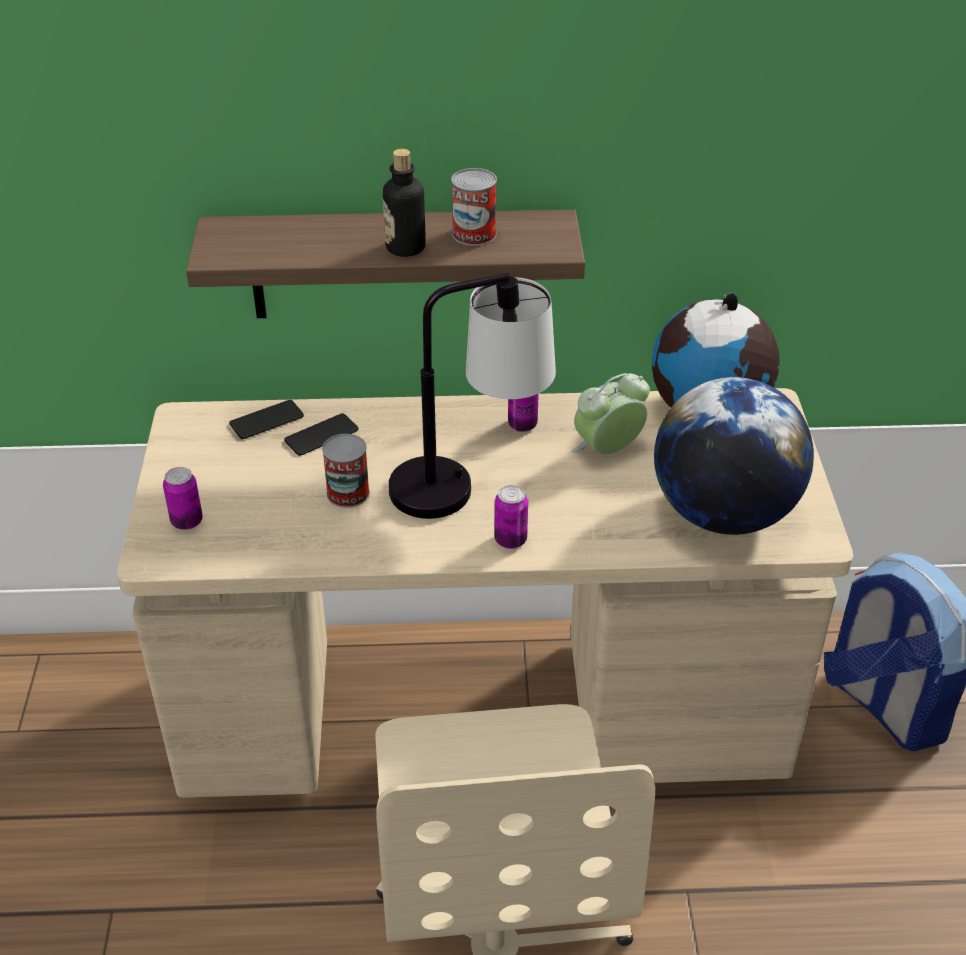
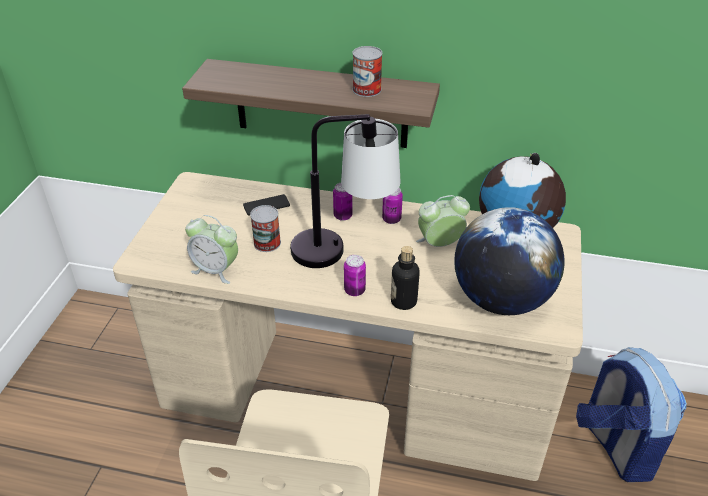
camera: 15 degrees right, 0 degrees up
(187, 521) = (166, 243): can -> can (343, 216)
(266, 420) = (238, 191): phone -> none
(286, 548) = (216, 270): none -> alarm clock
(405, 247) = (319, 92): bottle -> bottle (403, 301)

